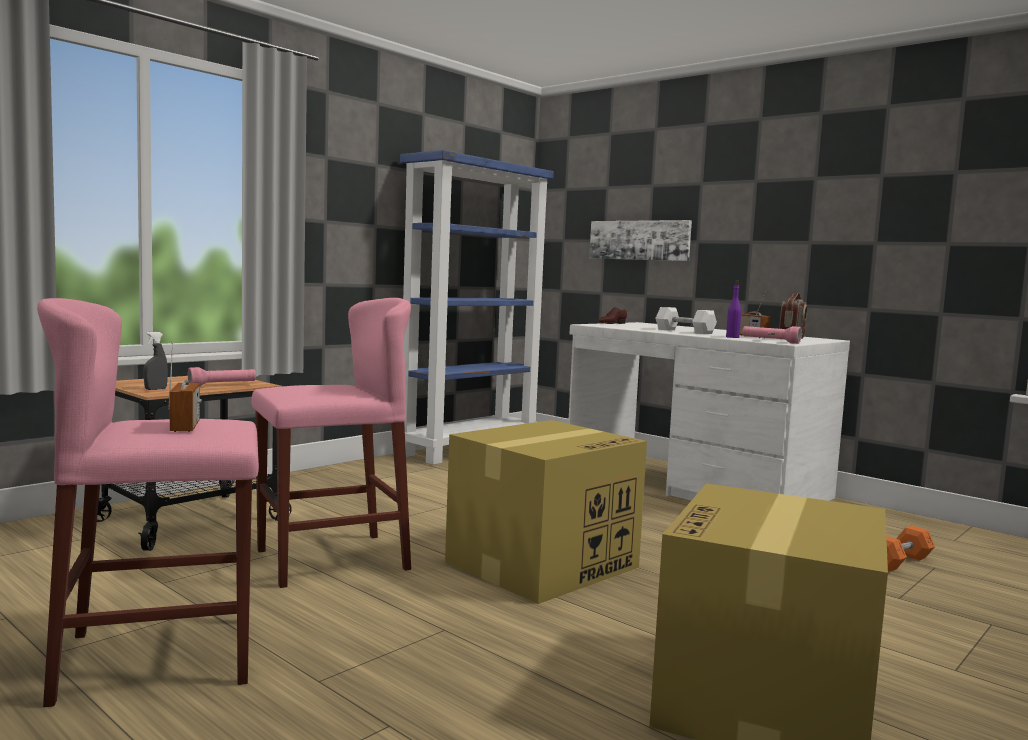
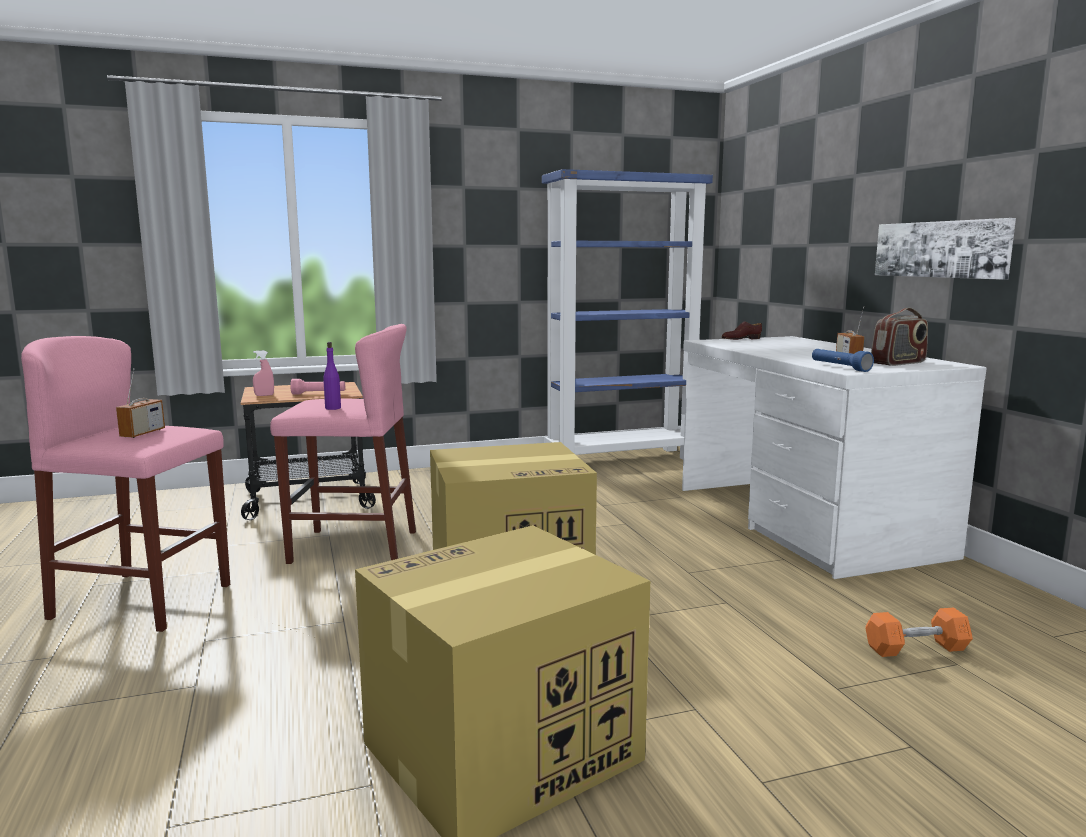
camera: 30 degrees right, 5 degrees up
(155, 389) = (264, 395): grey spray bottle -> pink spray bottle
(639, 240) = (798, 244): picture -> picture (941, 249)
(684, 331) = (786, 351): white dumbbell -> none
(732, 337) = (813, 360): purple bottle -> purple bottle (333, 408)
(770, 341) = (839, 367): pink flashlight -> blue flashlight

